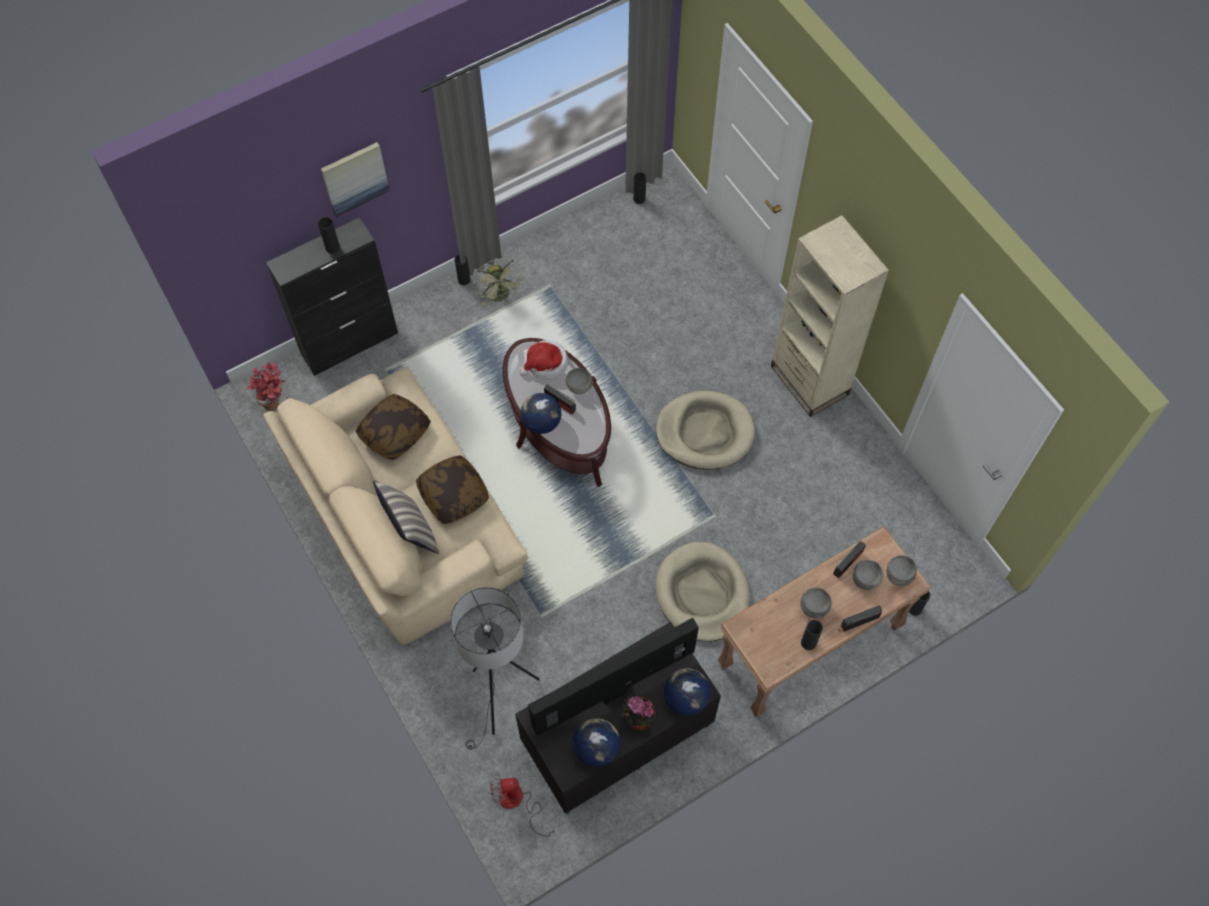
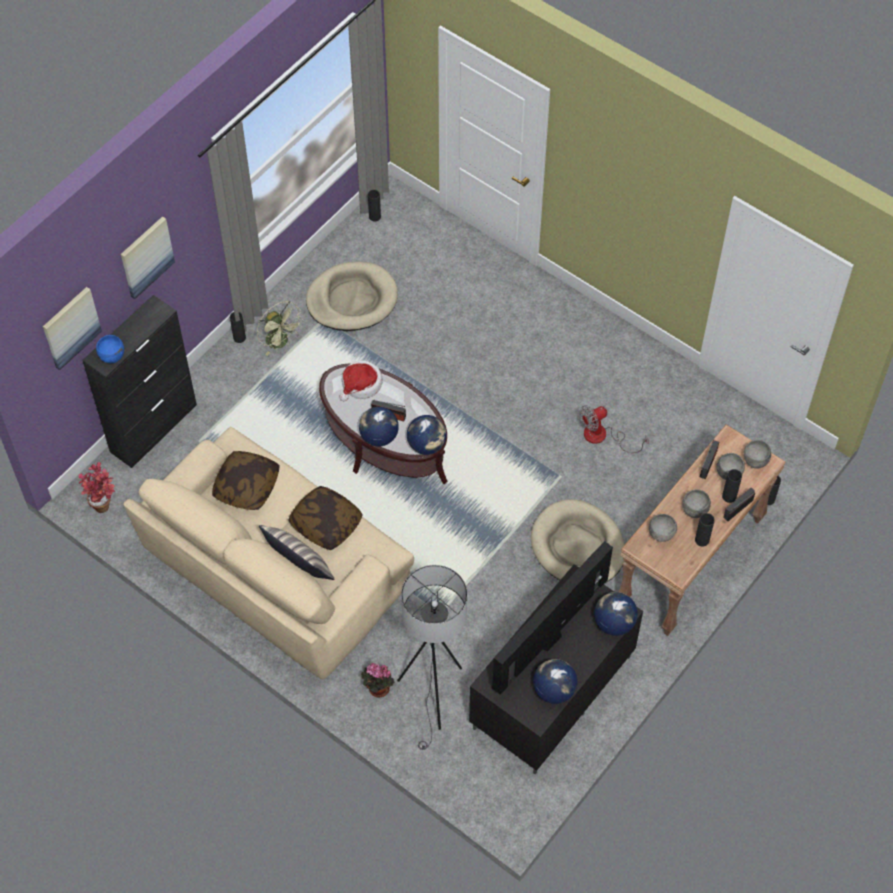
camera: 20 degrees left, 5 degrees down
(254, 228) = (71, 327): none -> picture
(294, 267) = (112, 357): none -> blue bowl
(332, 247) = (140, 328): black vase -> black vase (729, 496)
(517, 802) = (486, 780): fan -> fan (603, 437)
(579, 387) = (401, 395): grey bowl -> grey bowl (661, 534)
(584, 446) = (427, 445): none -> globe
(637, 720) = (579, 655): potted plant -> potted plant (377, 689)
(705, 432) = (522, 406): beige dog bed -> beige dog bed (352, 299)
(809, 380) = (597, 332): beige bookcase -> none

